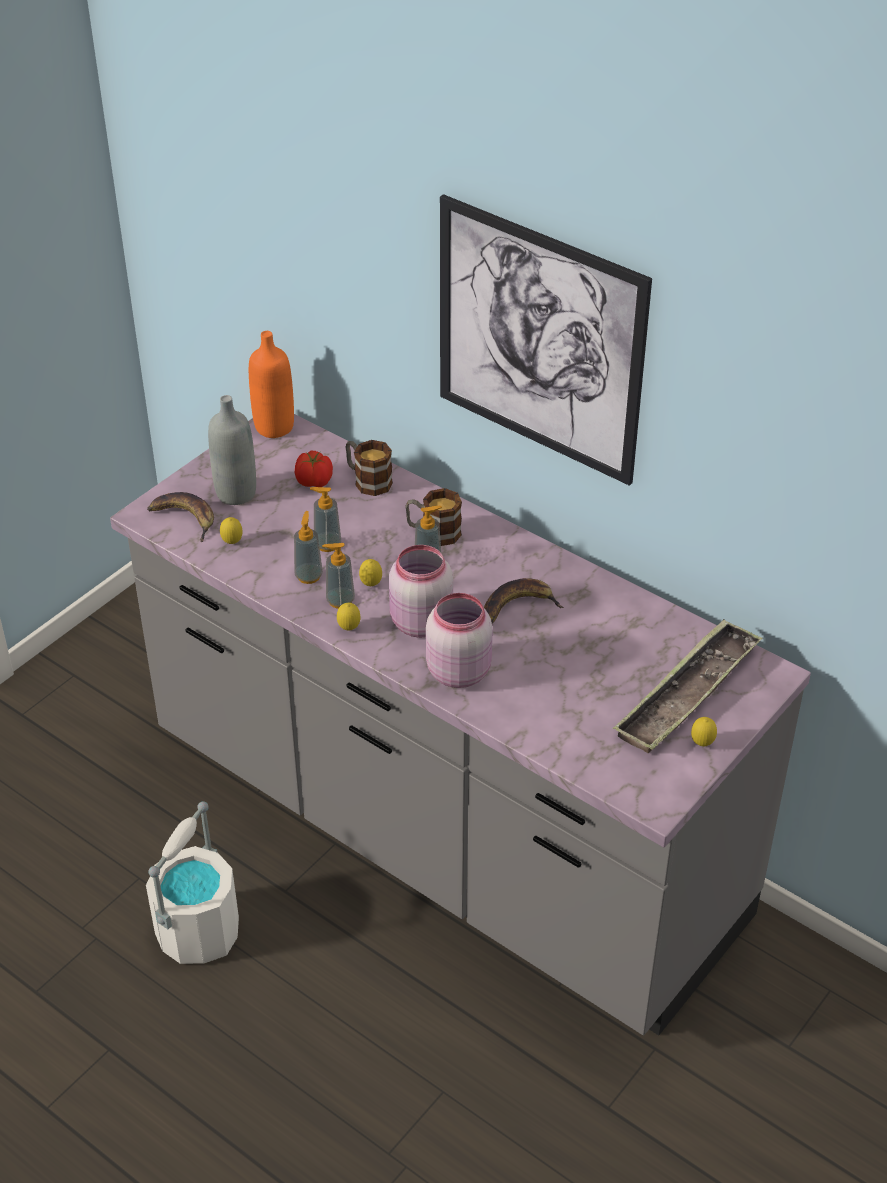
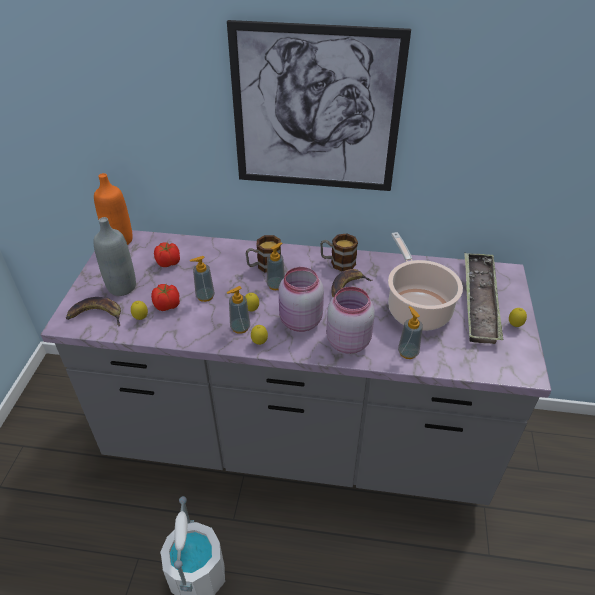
camera: 30 degrees left, 0 degrees up
(274, 539) = (168, 305): none -> tomato
(308, 576) = (208, 320): soap dispenser -> soap dispenser (408, 352)
(367, 480) = (201, 251): mug -> mug (337, 262)
(589, 668) = (417, 308): none -> cooking pot

